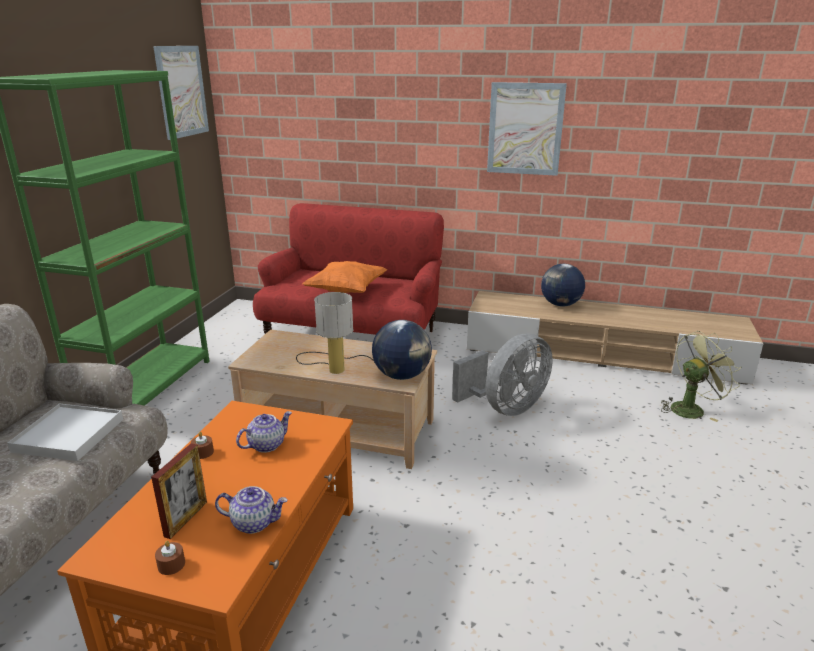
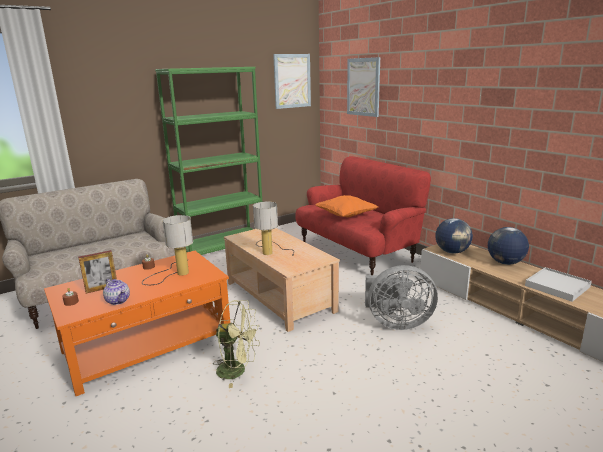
camera: 40 degrees right, 5 degrees down
(69, 435) = (127, 245): white tray -> white tray (557, 286)
(266, 445) = (175, 273): teapot -> table lamp
(402, 375) = (295, 266): globe -> globe (452, 252)
(525, 129) = (494, 110): picture -> picture (363, 87)
(691, 408) = (561, 383): green fan -> green fan (237, 371)

